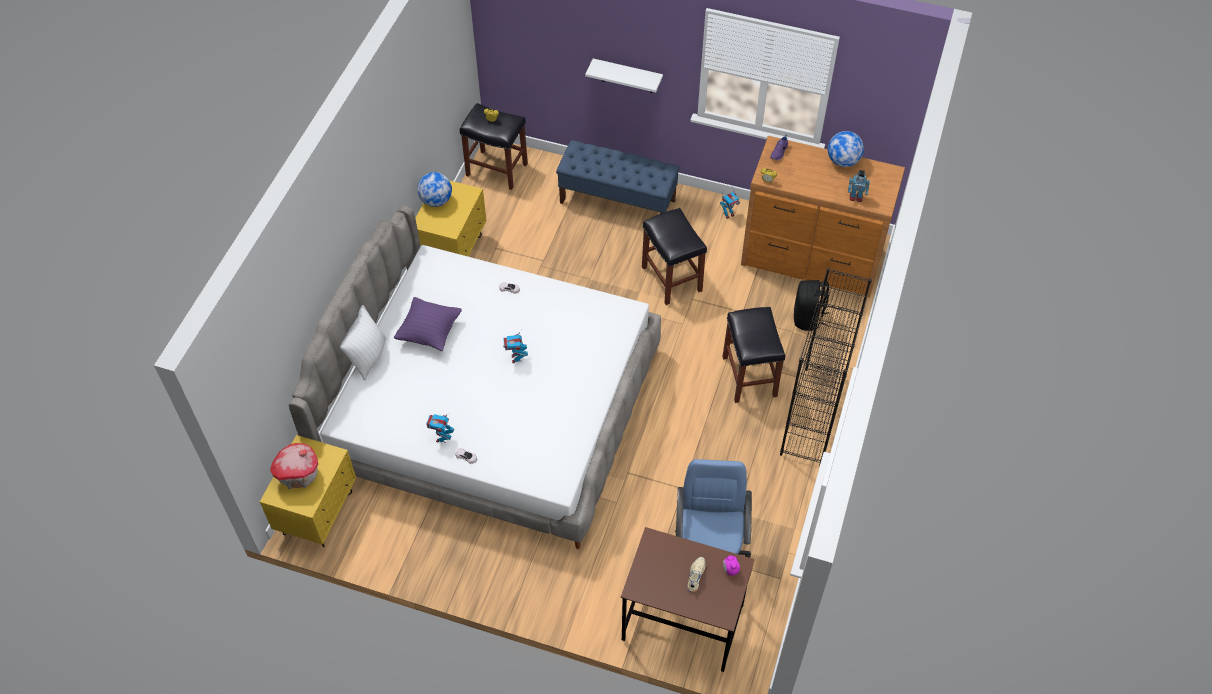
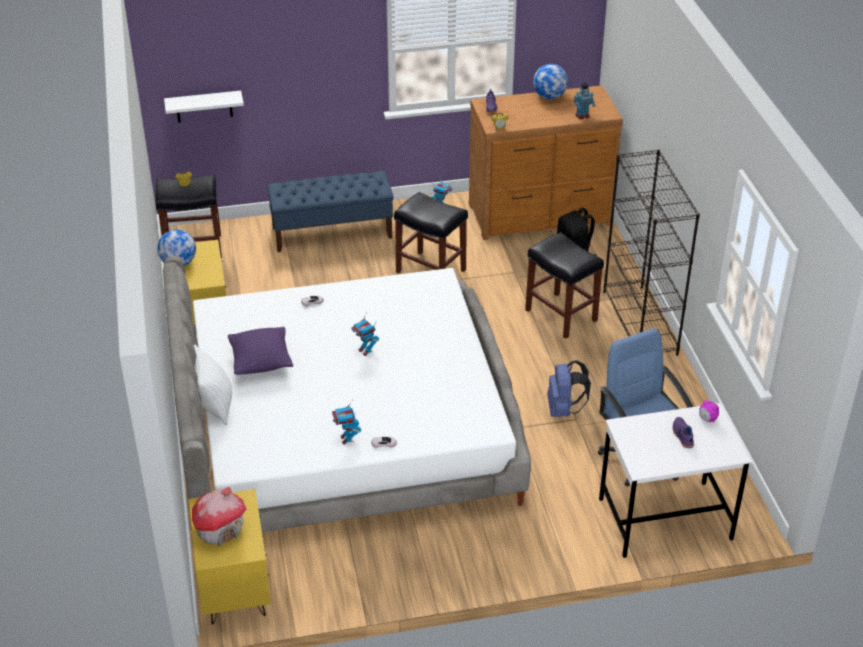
camera: 30 degrees left, 15 degrees down
(627, 76) = (313, 92): white shelf -> white shelf (204, 106)
(680, 474) = (564, 409): none -> blue backpack
(682, 622) = (664, 519): brown desk -> white desk
(695, 575) = (682, 436): beige shoe -> purple shoe

